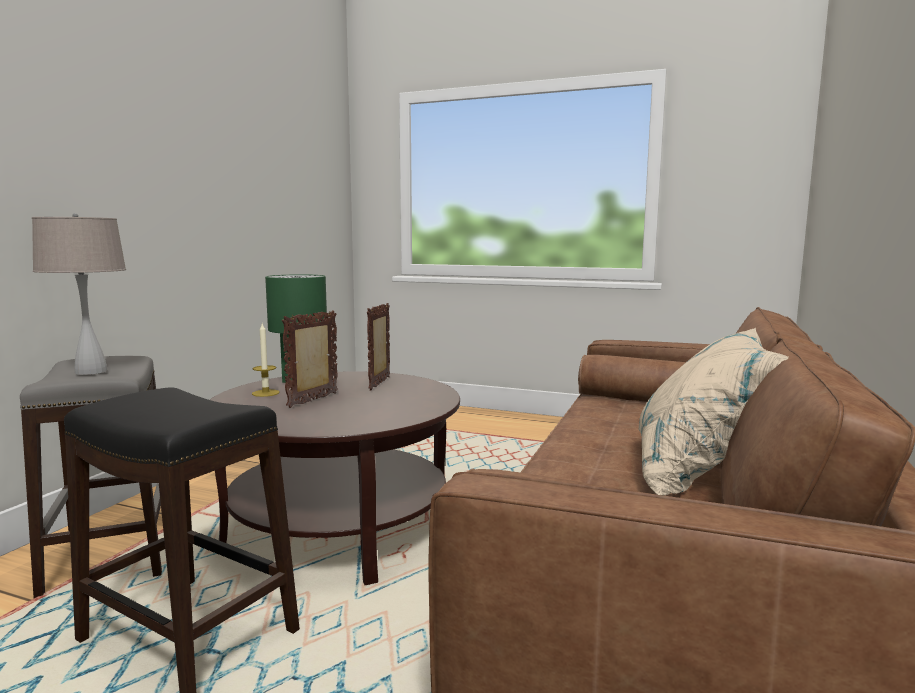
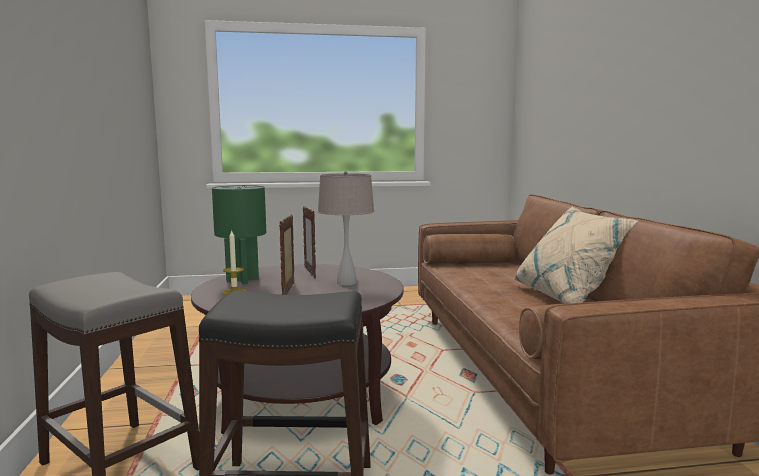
camera: 30 degrees left, 0 degrees up
(90, 371) = (115, 290): beige table lamp -> beige table lamp (346, 282)

